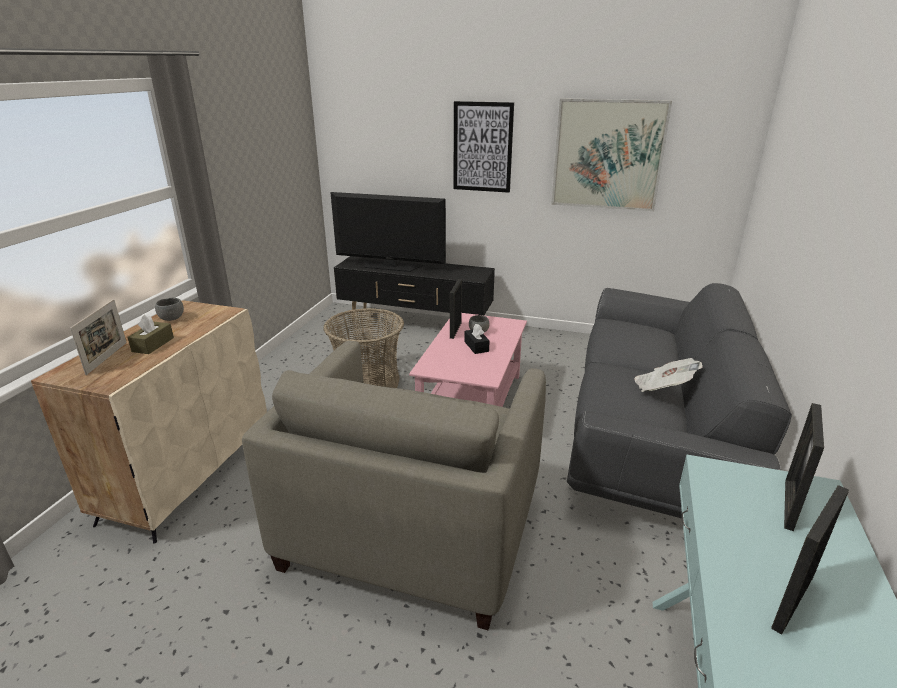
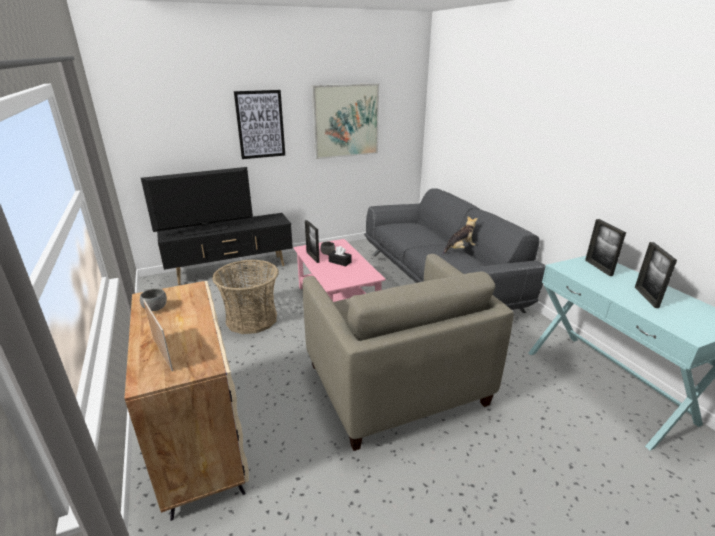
camera: 40 degrees left, 0 degrees up
(153, 344) = (183, 329): brown tissue box -> none
(663, 388) = (459, 249): newspaper -> plush toy

